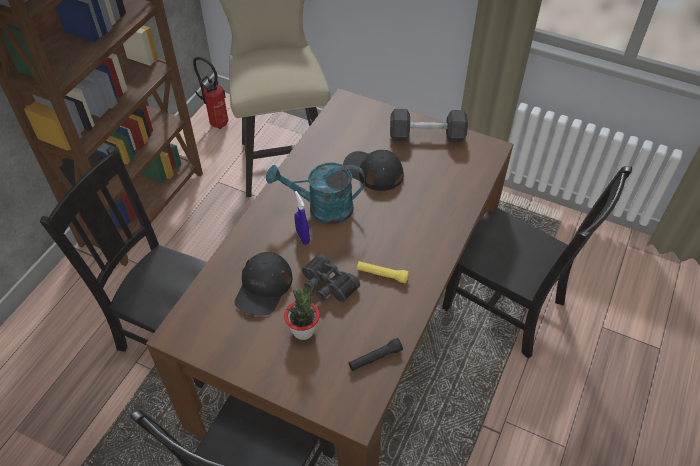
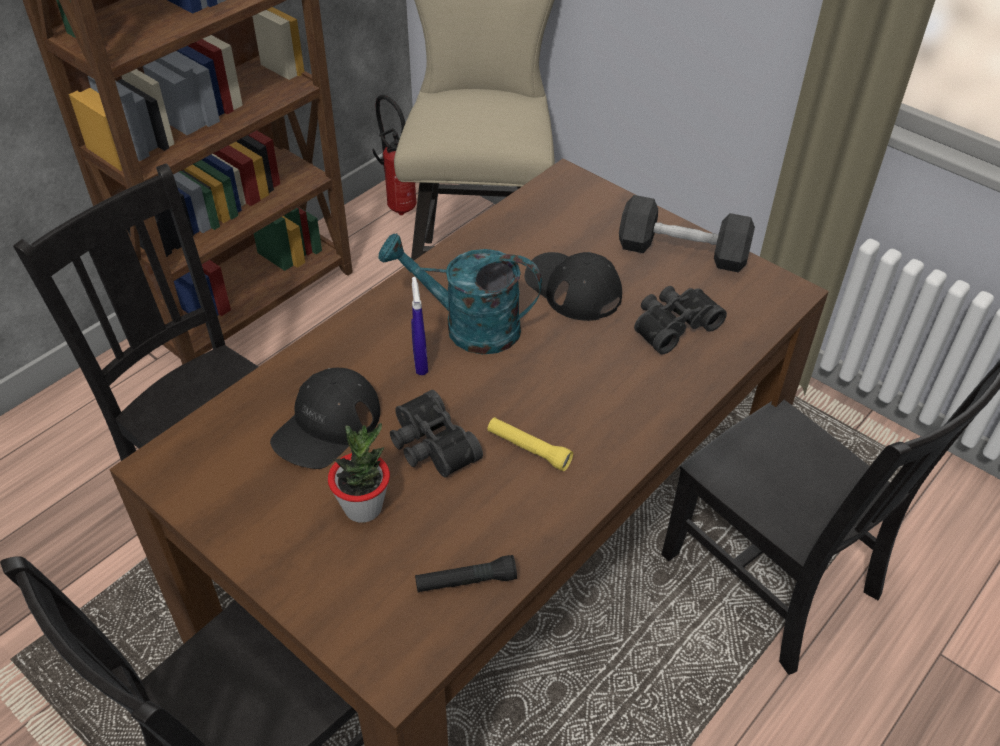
camera: 15 degrees right, 5 degrees down
(436, 182) = (672, 325): none -> black binoculars

